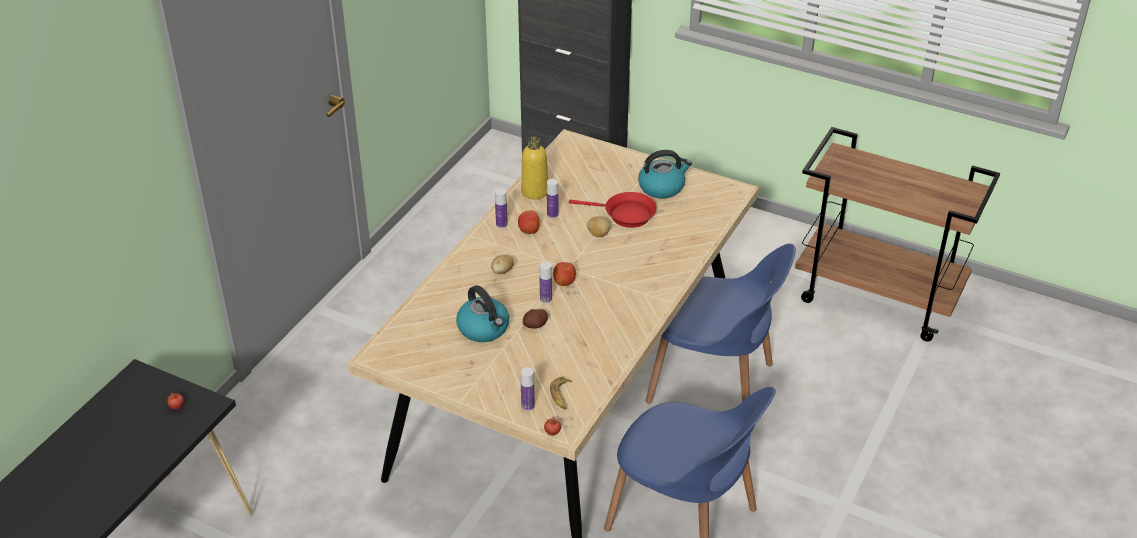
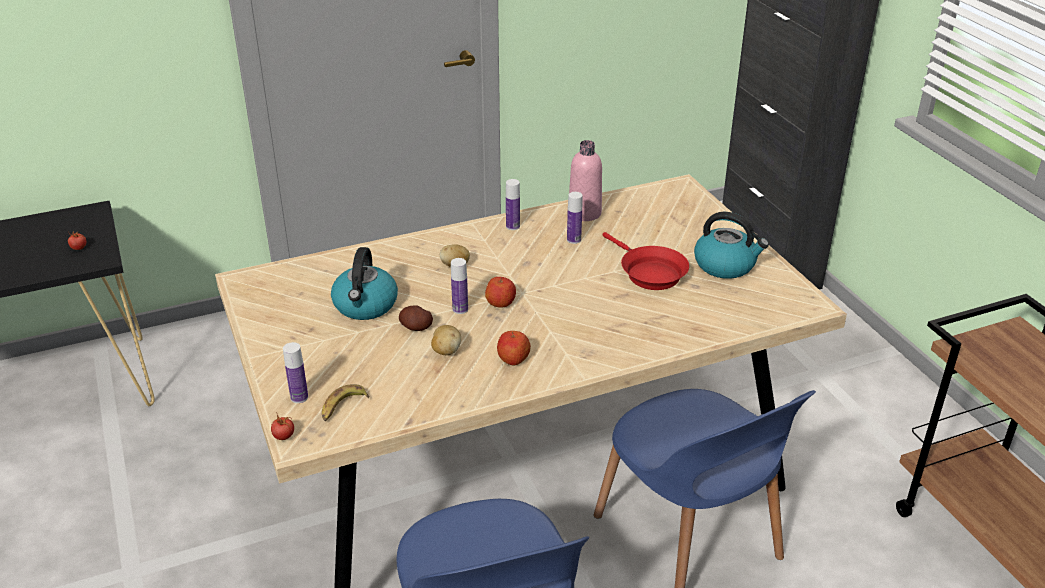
camera: 40 degrees right, 5 degrees down
(529, 230) = (532, 242): apple -> apple (513, 358)
(535, 192) = (584, 213): yellow bottle -> pink bottle
(598, 234) = (595, 277): potato -> potato (446, 351)

